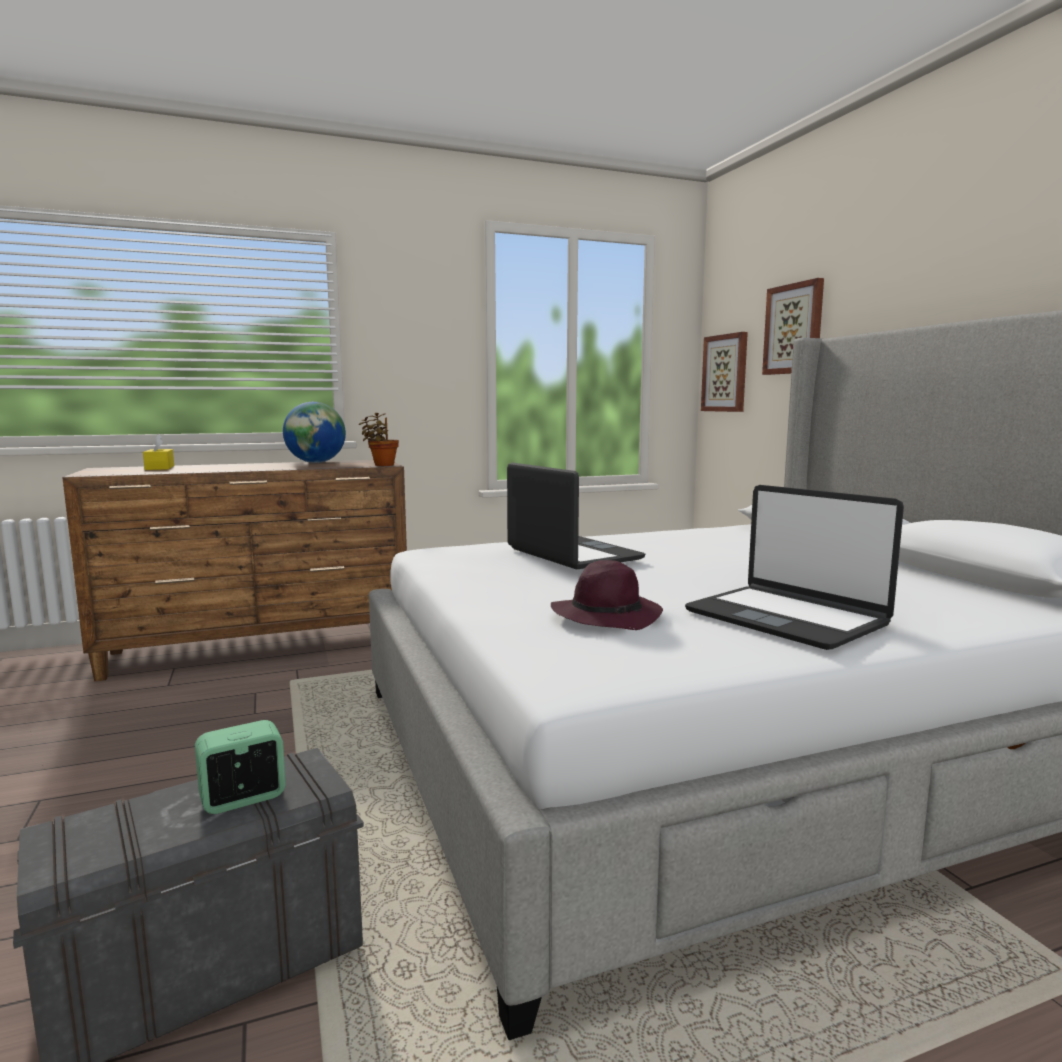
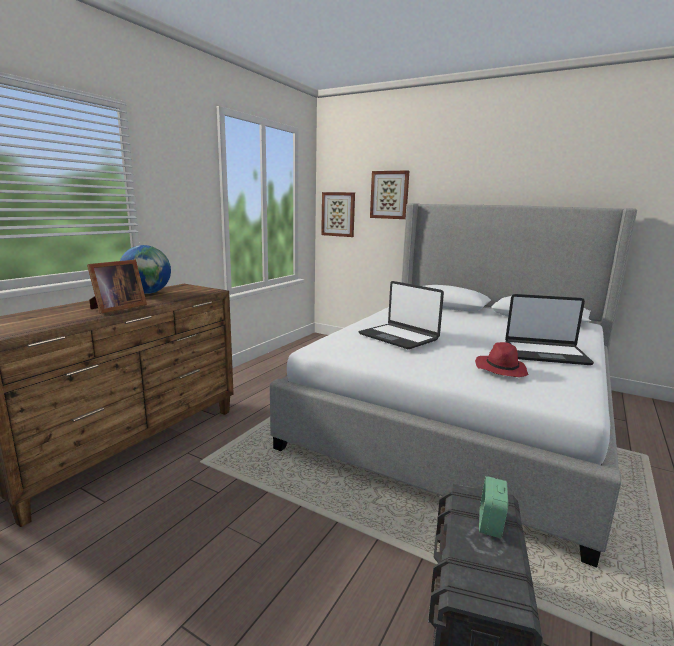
camera: 40 degrees left, 5 degrees up
(159, 468) = (30, 317): yellow tissue box -> none
(239, 468) = (116, 308): none -> picture frame
(382, 465) = (211, 291): potted plant -> none
(572, 555) = (399, 337): laptop -> laptop turned 150 degrees counterclockwise
(607, 616) = (500, 369): purple hat -> red hat

